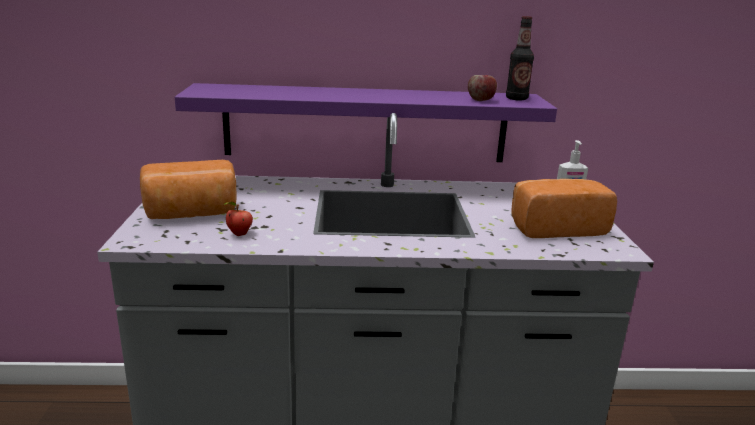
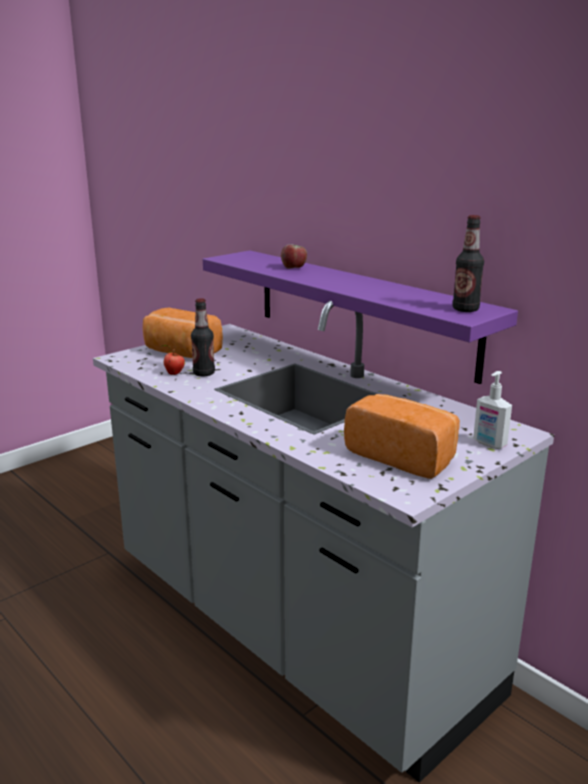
camera: 50 degrees right, 0 degrees up
(268, 224) = (204, 373): none -> bottle
(481, 100) = (420, 303): apple -> apple (294, 268)

